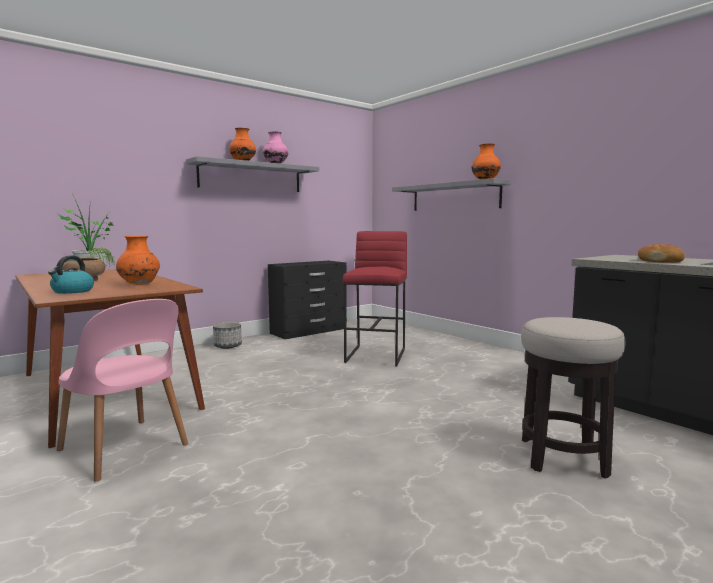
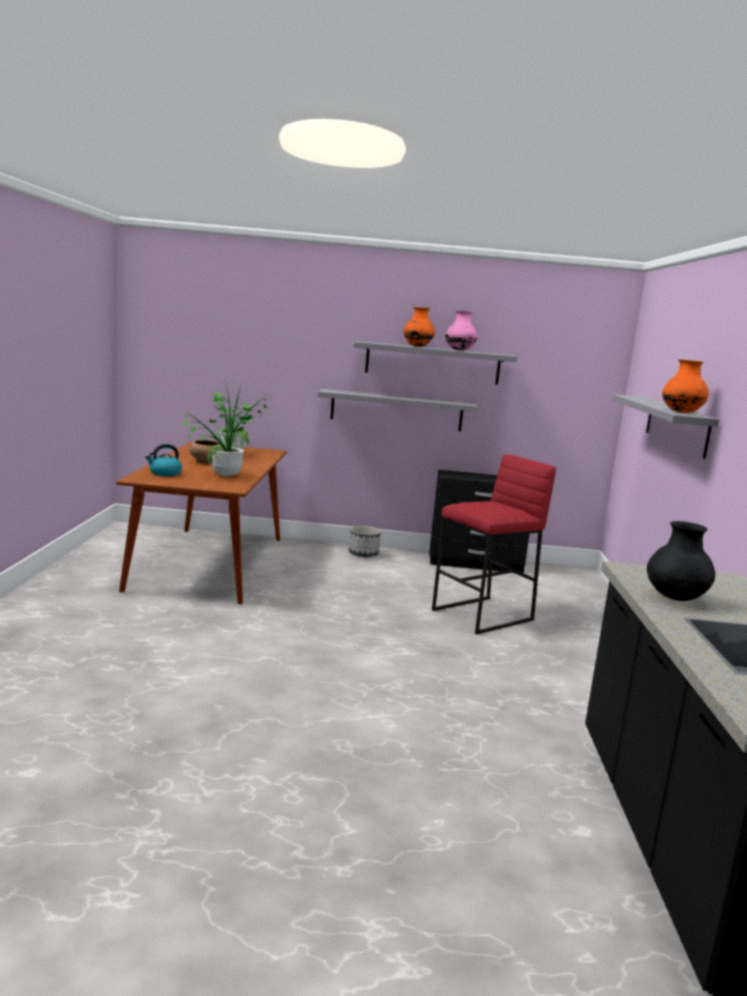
camera: 40 degrees right, 5 degrees up
(125, 449) = (151, 611): pink chair -> none
(139, 284) = (222, 476): orange vase -> potted plant
(228, 219) = (396, 410): none -> grey shelf
(563, 457) = (420, 775): stool -> none
(660, 261) = (675, 598): bread -> black vase

